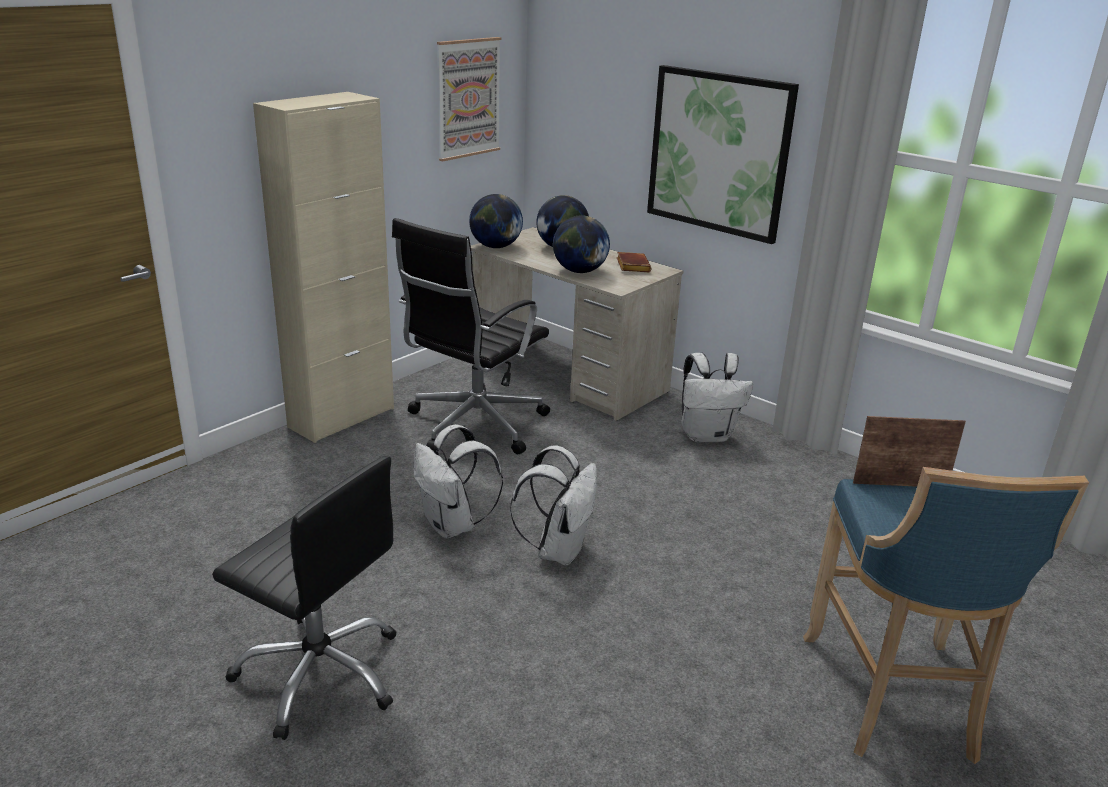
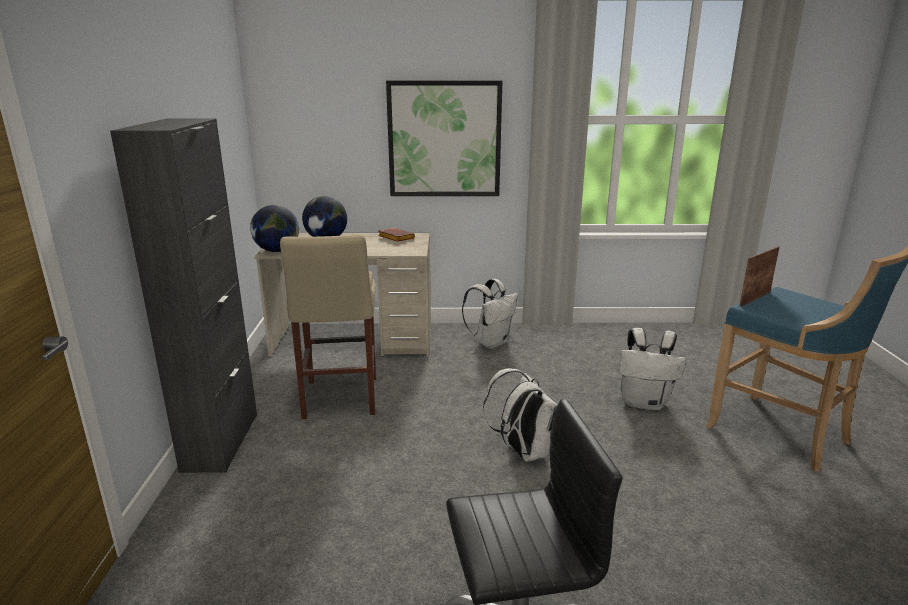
camera: 40 degrees left, 5 degrees down
(341, 417) = (220, 441): beige cabinet -> black cabinet
(453, 526) = (435, 474): white backpack -> white backpack (645, 402)
(468, 98) = (224, 126): picture -> none
(473, 426) = (339, 400): black office chair -> beige stool
(579, 271) = (369, 249): globe -> none

